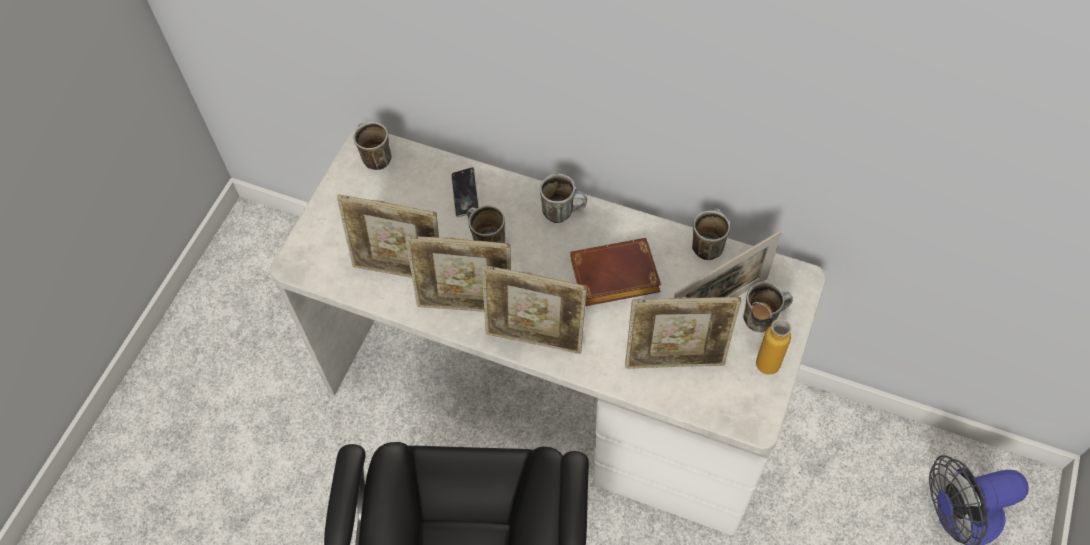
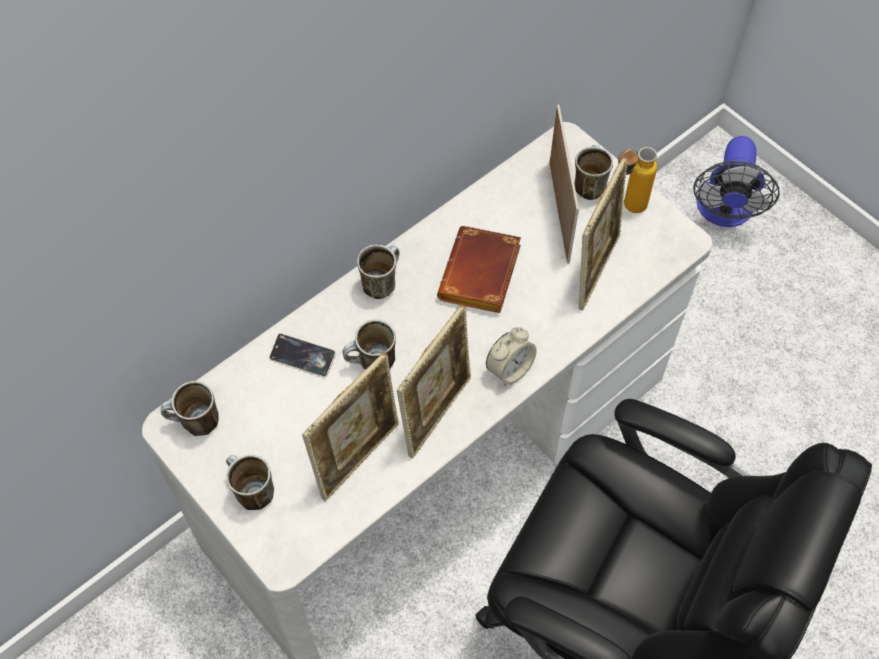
camera: 65 degrees left, 0 degrees up
(535, 339) = (509, 369): picture frame -> alarm clock
(707, 244) = (489, 188): mug -> mug (250, 492)

